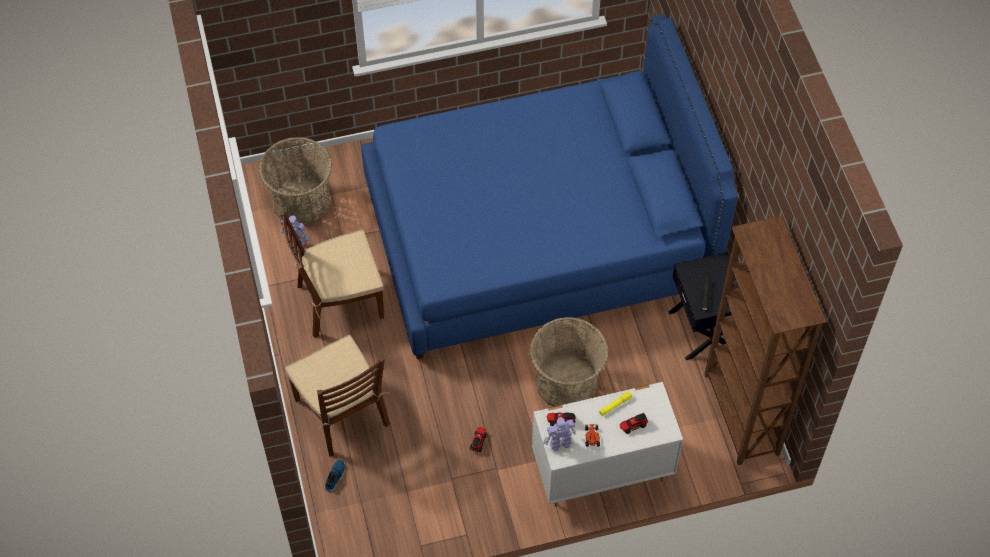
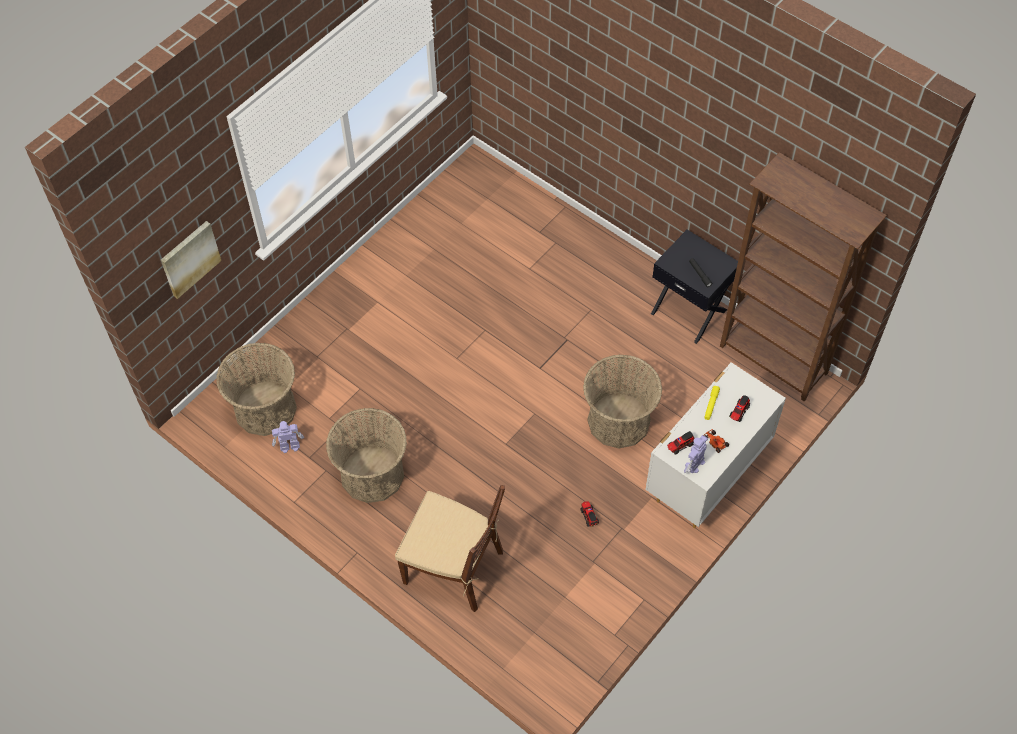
camera: 35 degrees left, 0 degrees up
(277, 39) = (189, 258): none -> picture
(335, 477) = (494, 626): shoe -> none
(339, 301) = (372, 474): brown chair -> basket
(537, 236) = (495, 316): blue bed -> none

